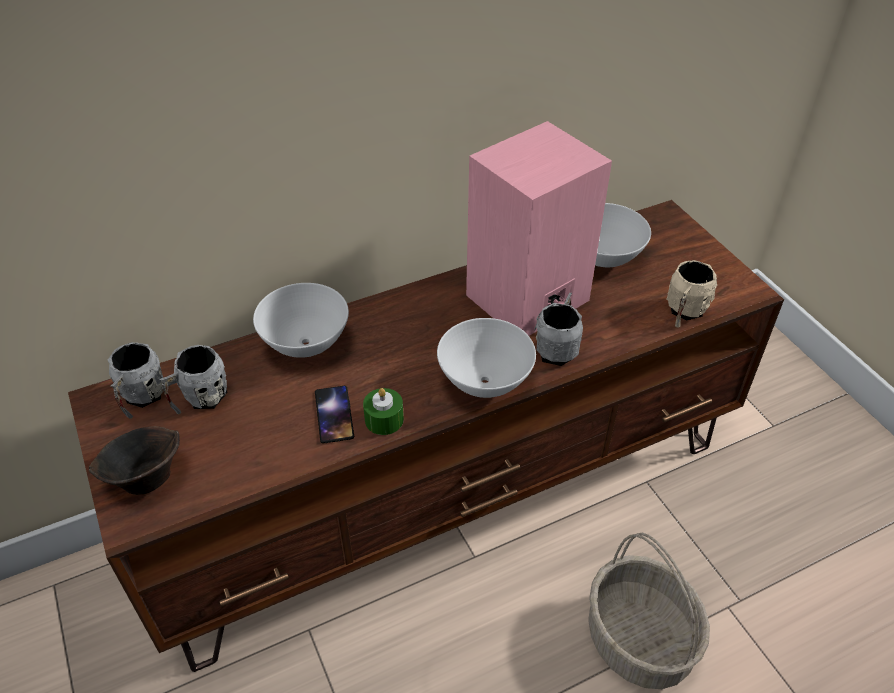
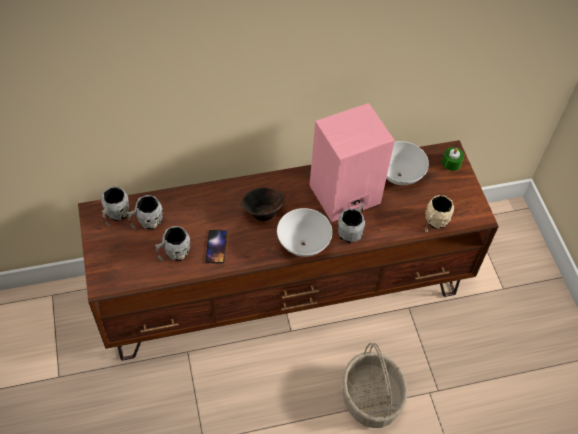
camera: 10 degrees right, 10 degrees up
(144, 478) = (112, 263): brown bowl -> brown bowl (262, 212)
(259, 440) = (173, 253): none -> grey mug
(307, 344) = (210, 199): white bowl -> none
(384, 419) = (242, 255): green candle -> green candle (451, 163)

